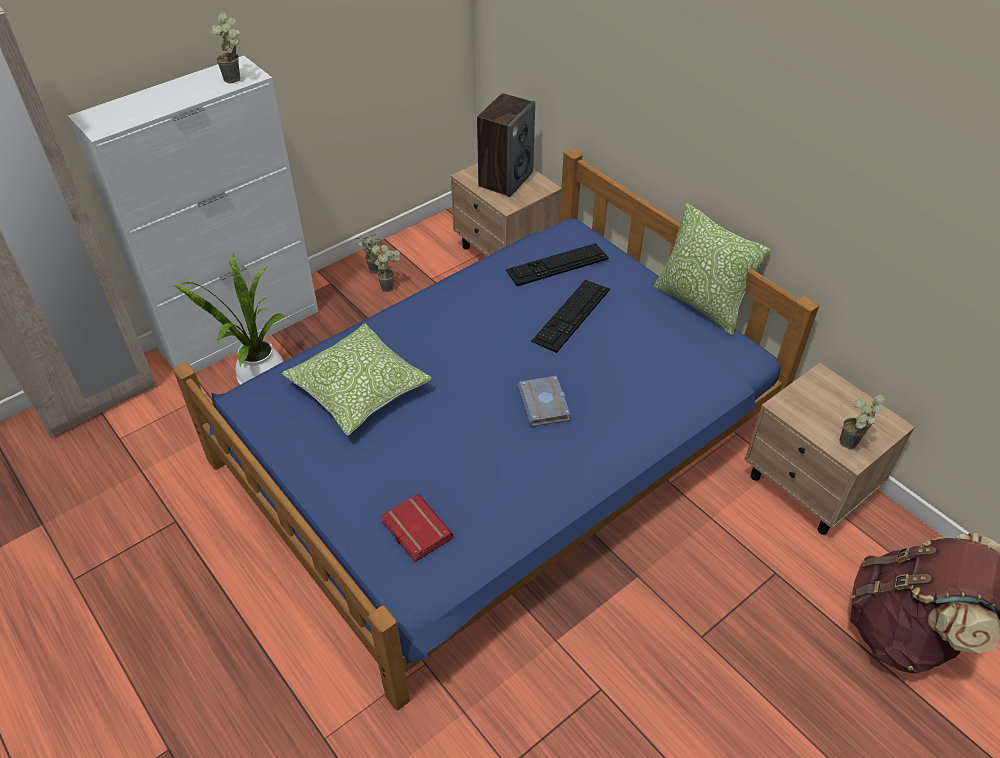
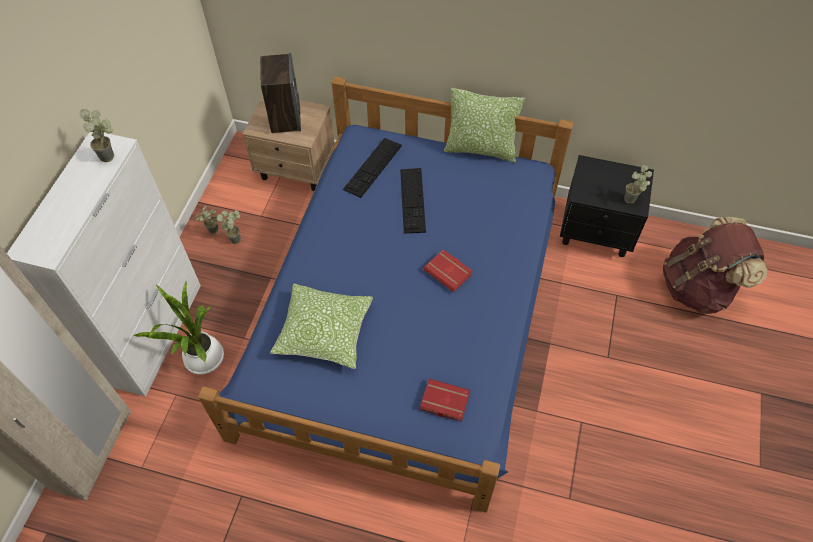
camera: 35 degrees left, 10 degrees up
(545, 405) = (449, 272): grey book -> red book
(809, 487) = (597, 232): beige nightstand -> black nightstand

